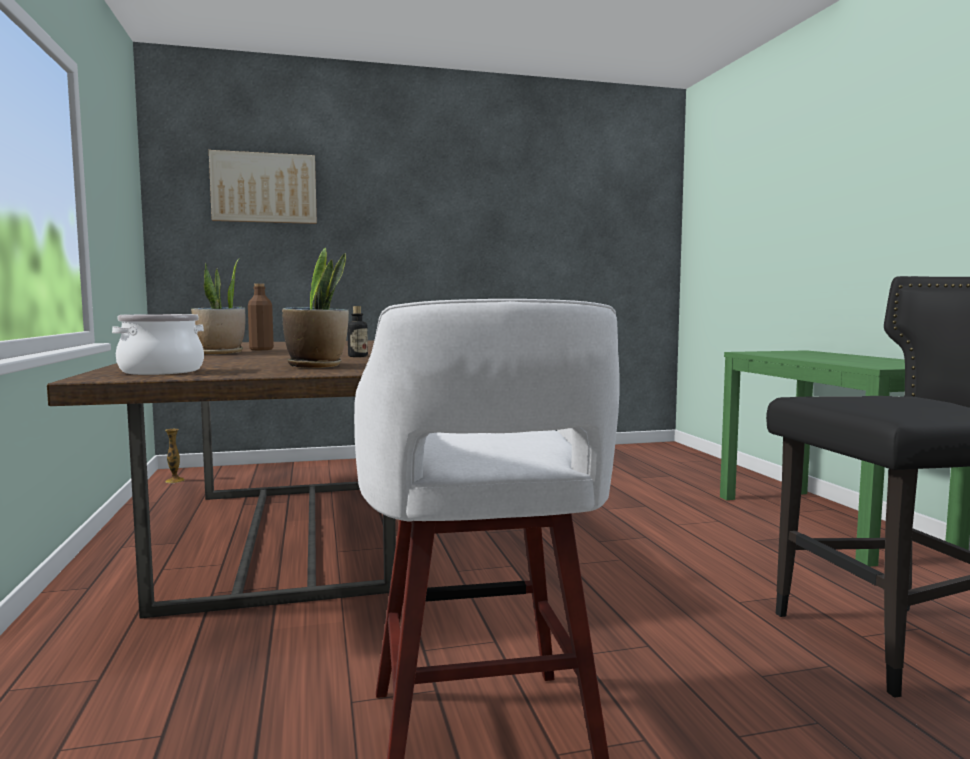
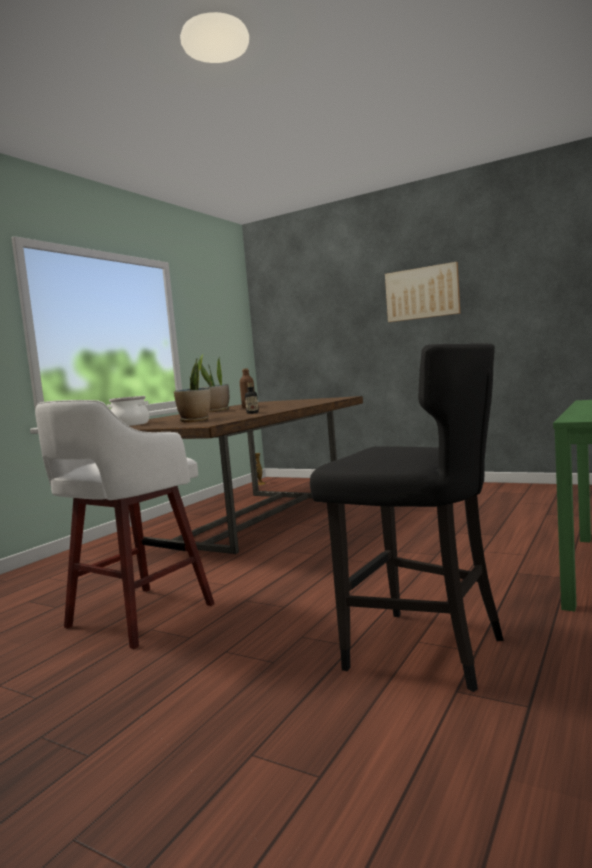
camera: 45 degrees right, 0 degrees up
(264, 188) = (309, 297): picture -> picture (422, 293)

